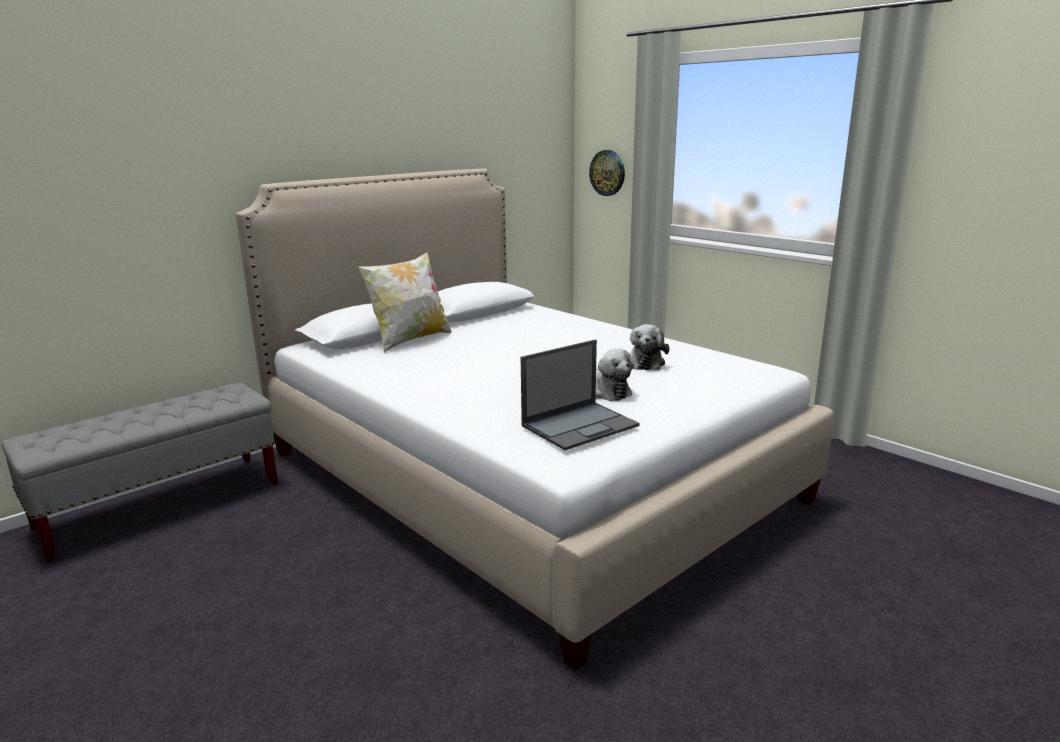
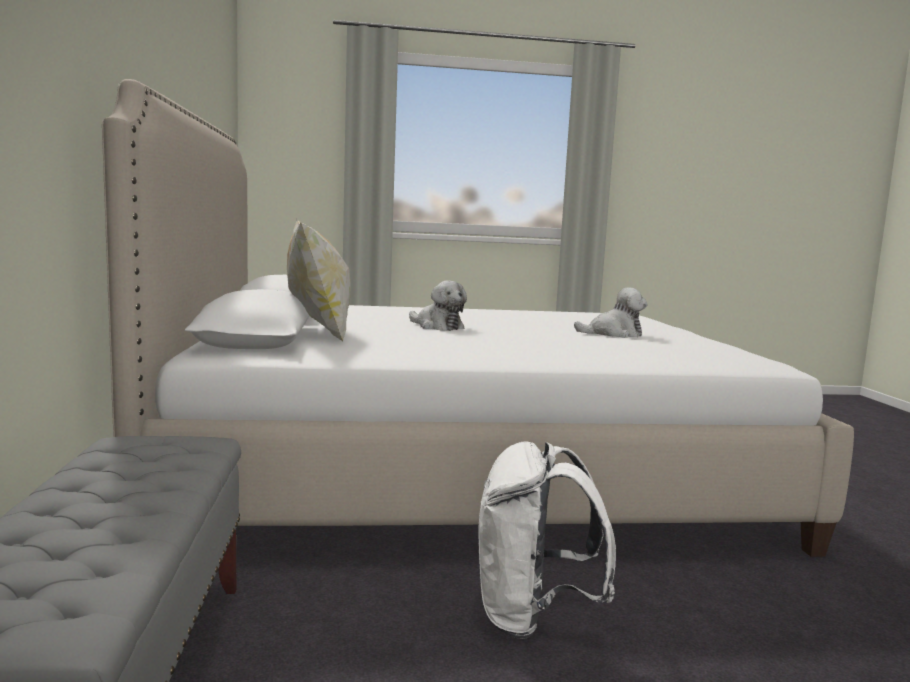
camera: 55 degrees left, 10 degrees down
(326, 568) = (532, 616): none -> white backpack
(580, 425) = (696, 346): laptop -> none
(607, 173) = (293, 167): wall clock -> none
(645, 362) = (558, 319): plush toy -> plush toy (437, 326)

